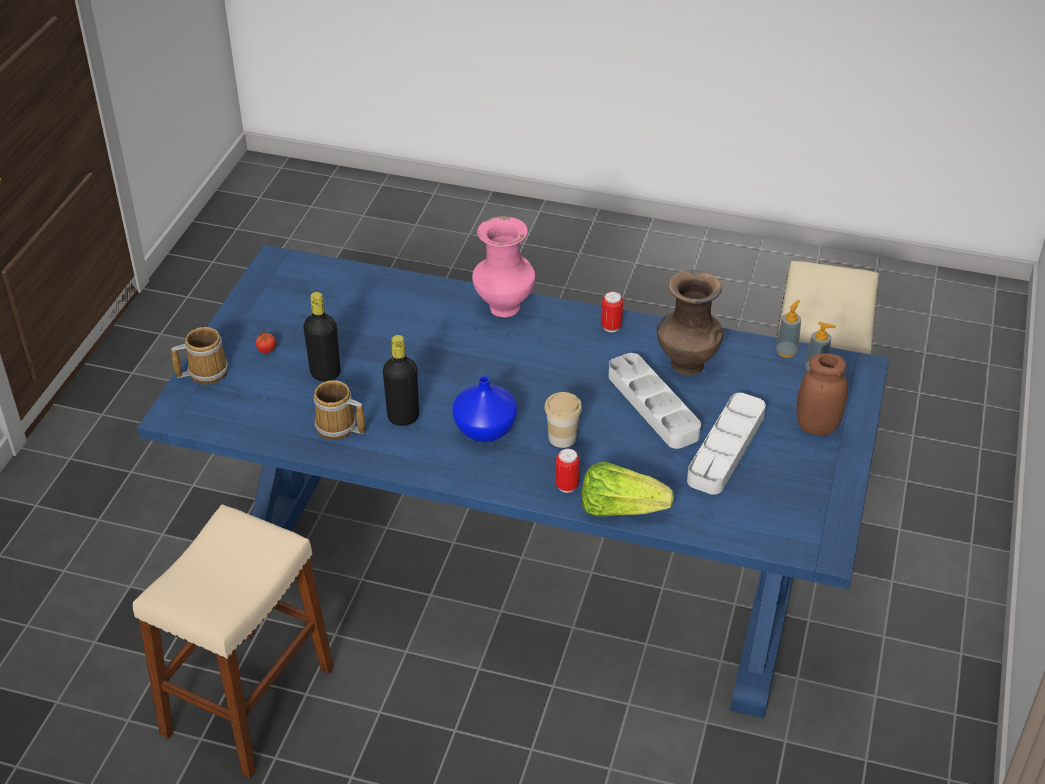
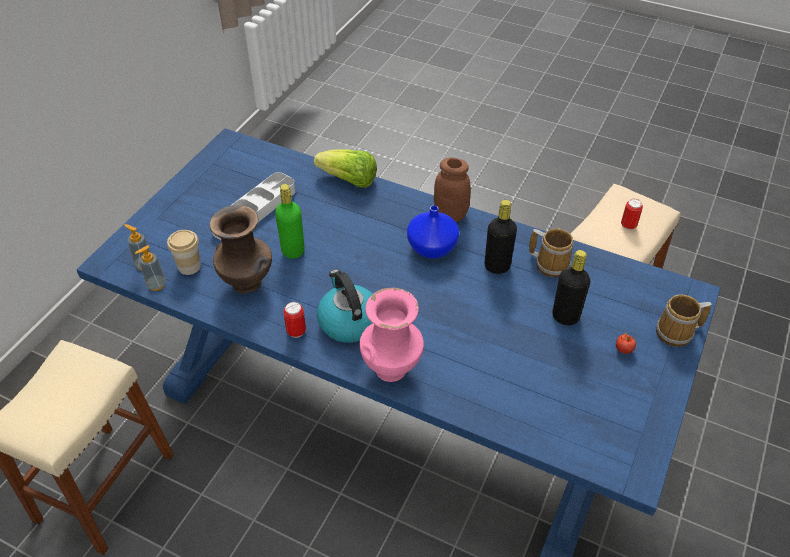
camera: 170 degrees left, 5 degrees up
(560, 342) = (348, 321): none -> kettle
(562, 438) = (373, 234): cup -> cup (189, 266)
(567, 486) = (381, 199): can -> can (628, 225)
(653, 405) = (293, 251): grey tray -> green bottle
(817, 426) = (178, 219): brown jar -> brown jar (450, 215)

